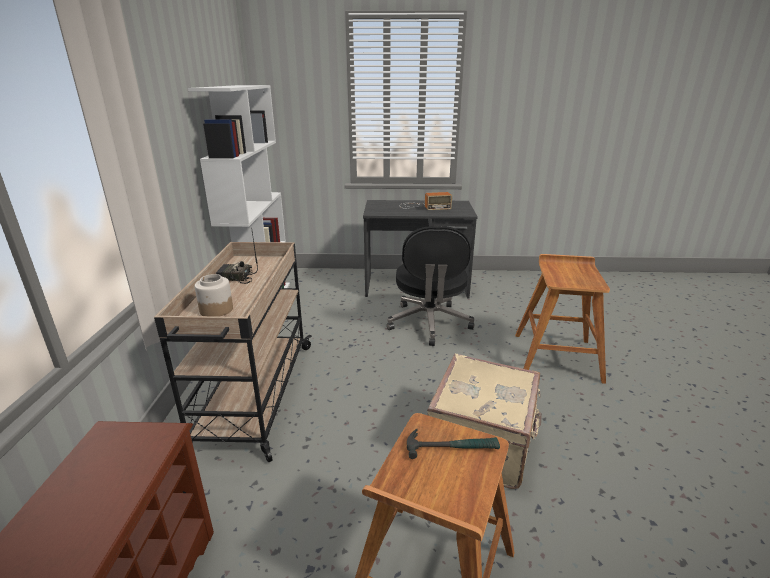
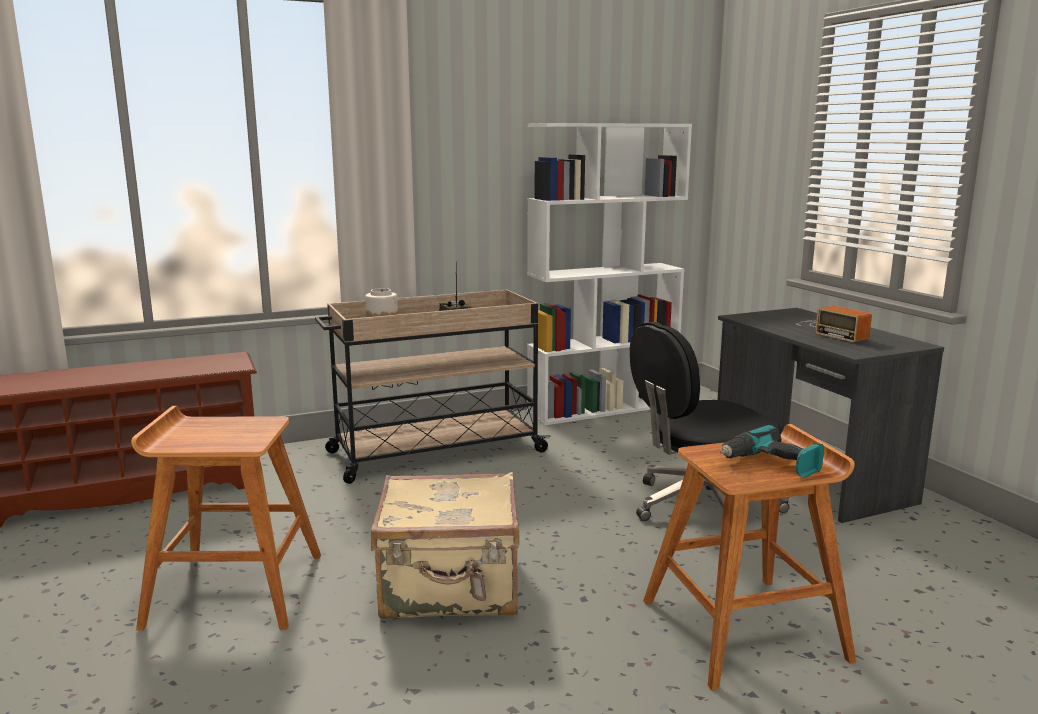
camera: 65 degrees right, 10 degrees down
(451, 447) = (243, 433): hammer -> none
(578, 273) = (771, 464): none -> power drill

